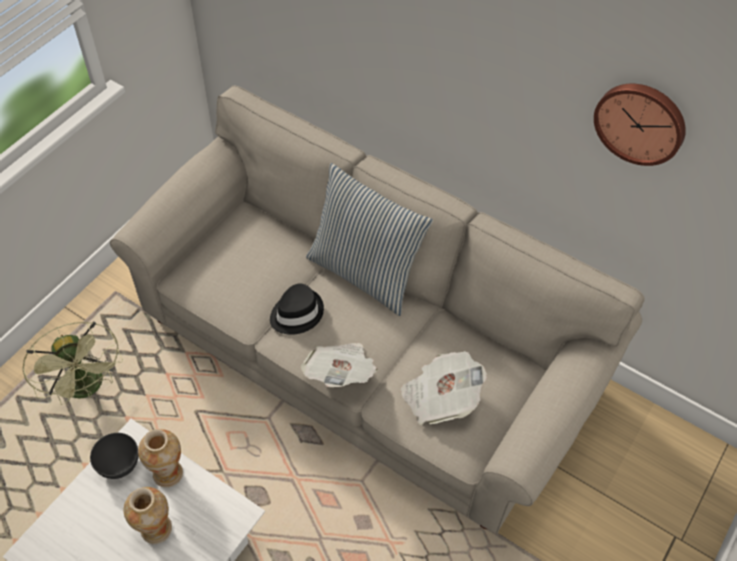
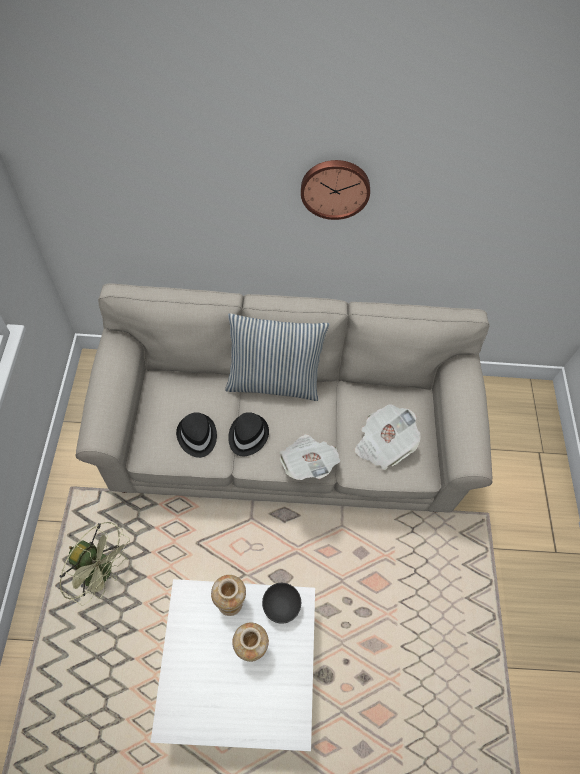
camera: 35 degrees left, 5 degrees up
(119, 464) = (189, 618): grey bowl -> grey bowl (280, 606)
(243, 287) = (197, 436): none -> black hat
(640, 122) = (471, 194): wall clock -> wall clock (335, 188)

